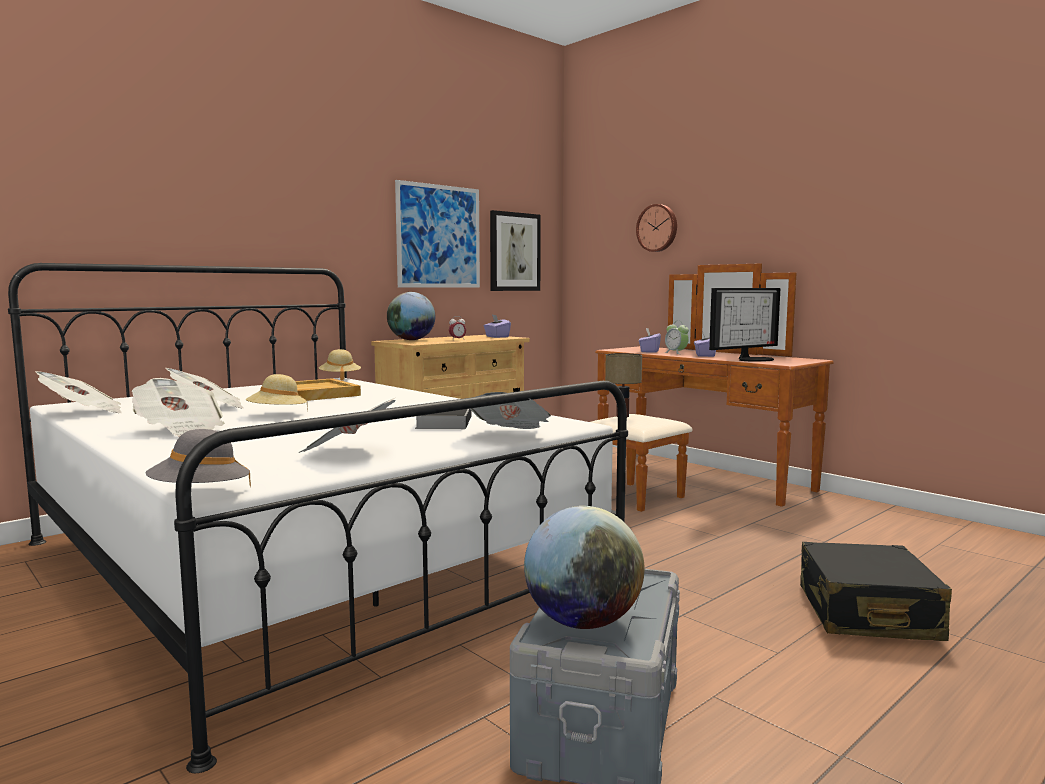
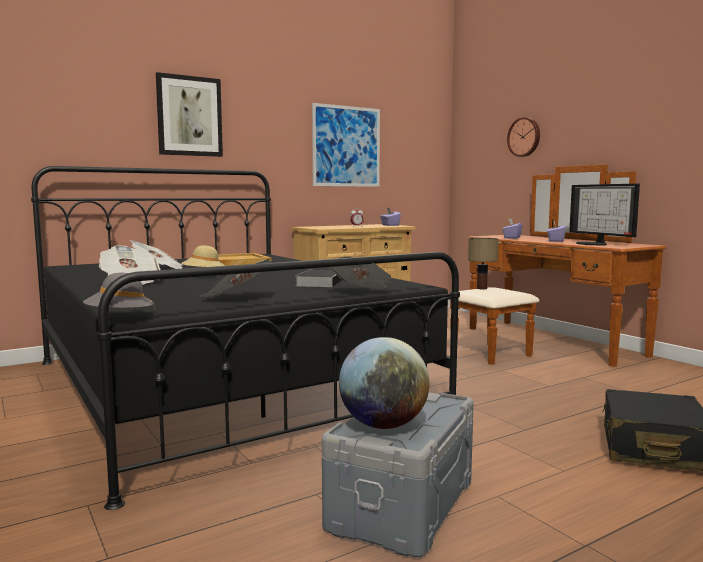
camera: 10 degrees right, 0 degrees up
(84, 413) = (75, 271): newspaper -> none
(305, 563) = (222, 386): white bed -> black bed
(340, 378) = (264, 254): beige hat -> none
(411, 340) = (321, 226): globe -> none
(514, 252) = (409, 158): picture -> picture (189, 116)
(676, 353) = (533, 239): alarm clock -> none
(753, 359) = (594, 244): monitor -> monitor turned 90 degrees clockwise

